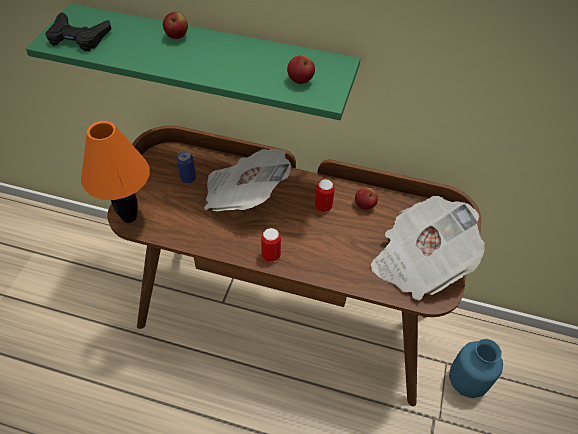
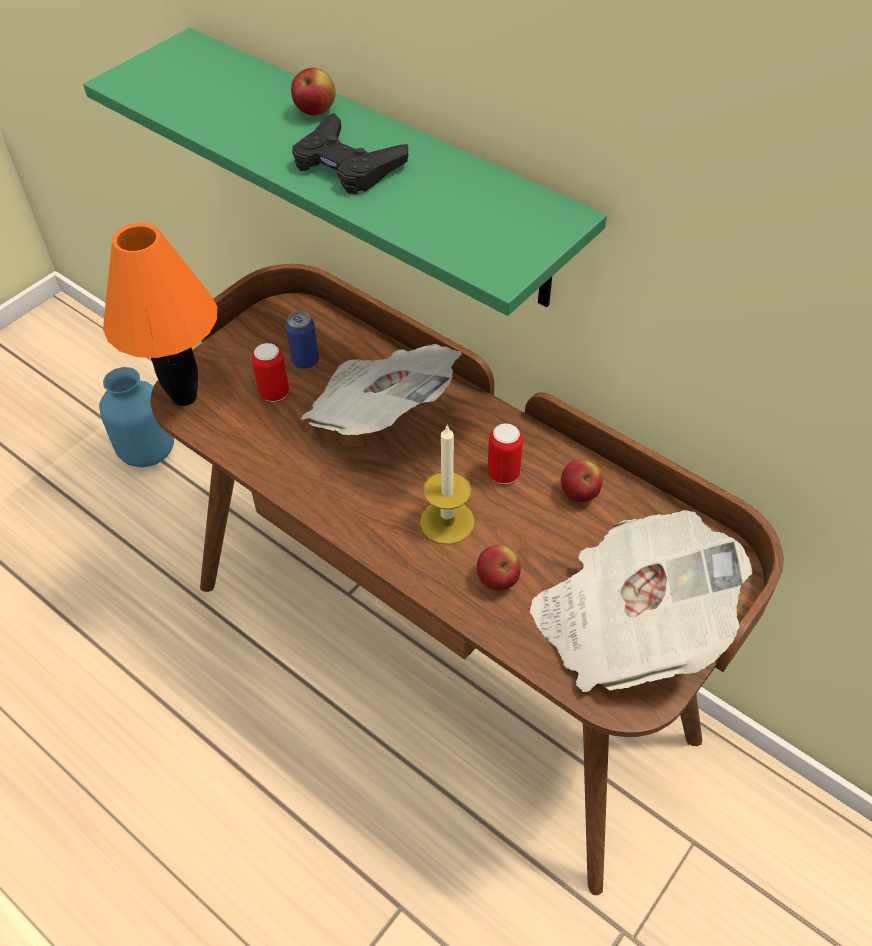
camera: 25 degrees right, 0 degrees up
(78, 37) = (167, 82): black game controller -> black game controller (347, 165)
(271, 255) = (370, 528): can -> can (274, 393)
(300, 81) = (472, 230): apple -> apple (497, 580)
(308, 240) = (447, 522): none -> candle
(467, 382) = (719, 893): blue vase -> blue vase (148, 452)

